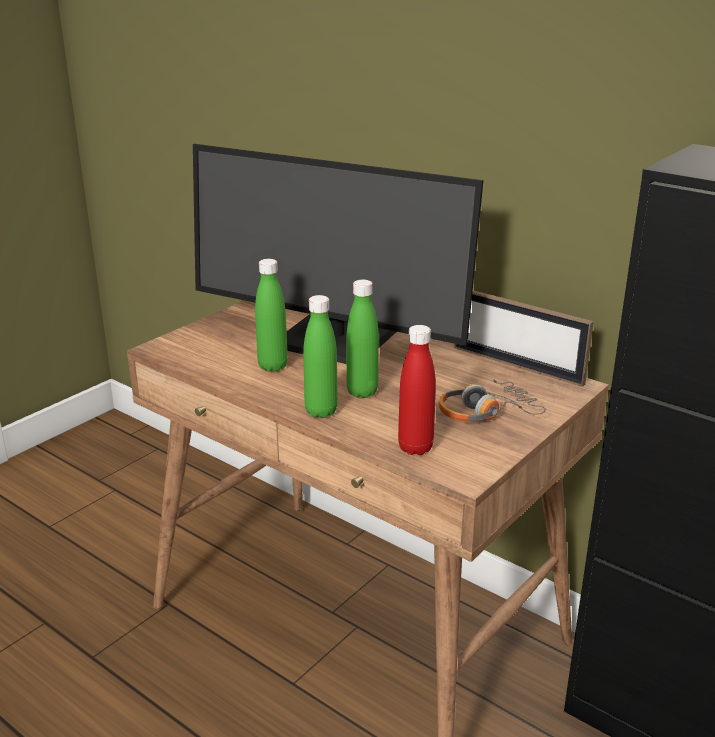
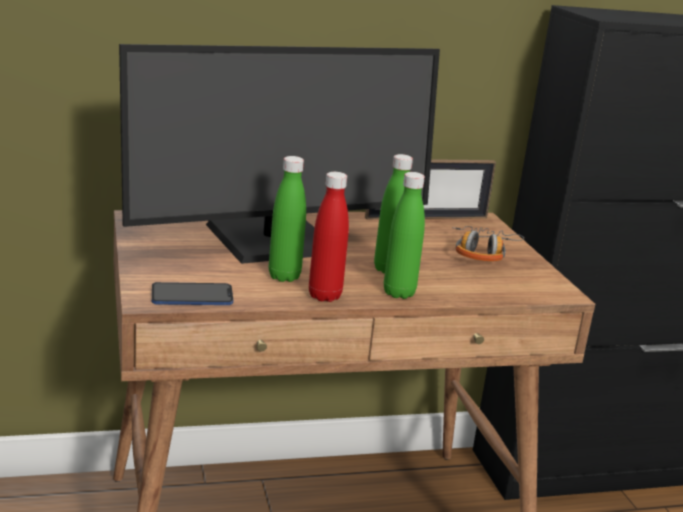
camera: 55 degrees left, 5 degrees down
(185, 356) = (192, 296): none -> phone
(415, 448) = (503, 290): red bottle -> red bottle (324, 296)

